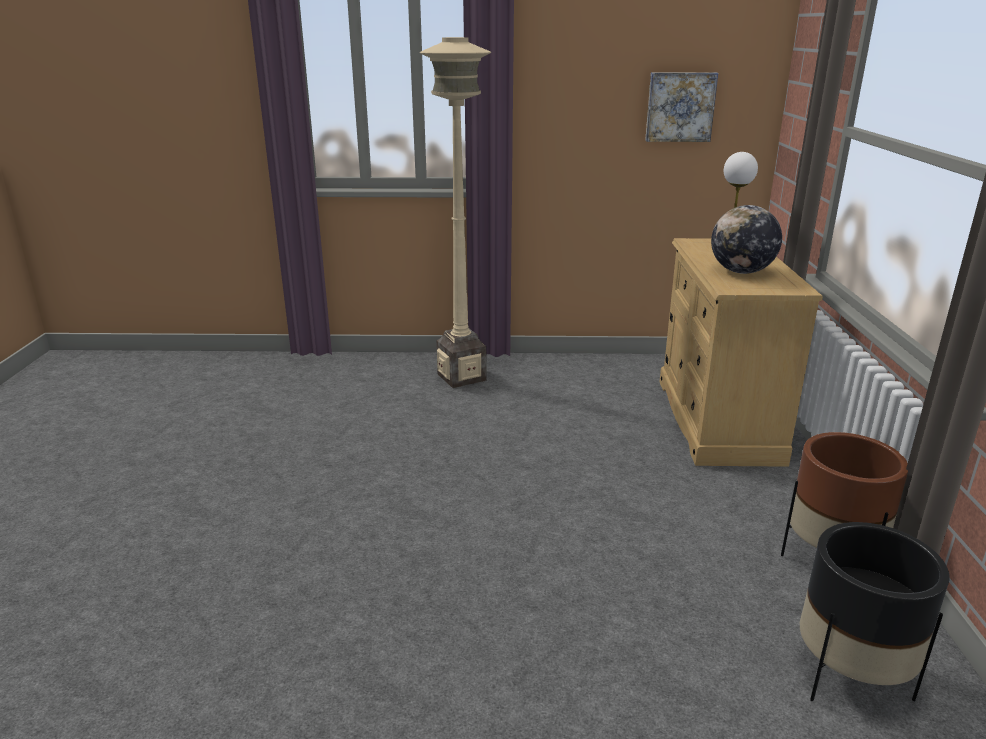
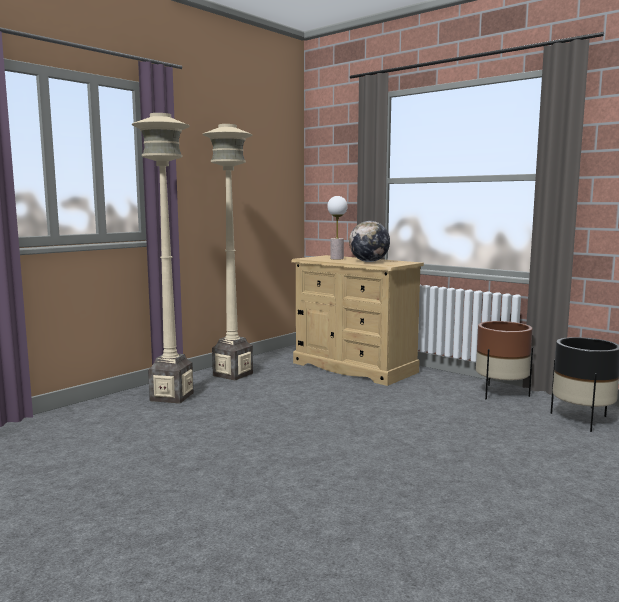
camera: 50 degrees left, 15 degrees down
(566, 372) = (233, 374): none -> beige floor lamp
(680, 107) = (259, 179): picture -> none

